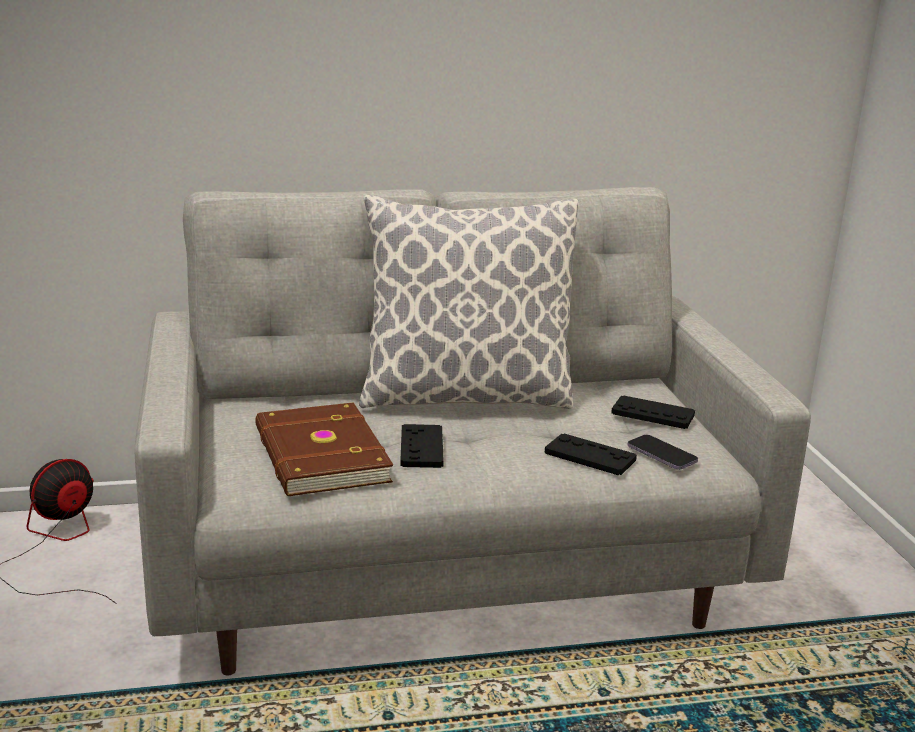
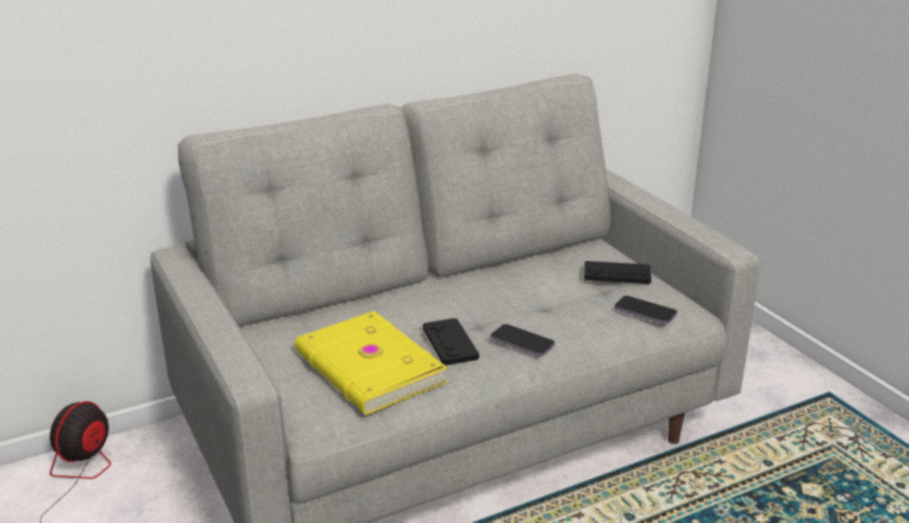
camera: 15 degrees left, 5 degrees up
(318, 456) = (367, 369): brown book -> yellow book
(465, 397) = (455, 285): pillow -> none
(500, 460) = (522, 342): none -> phone
(590, 456) = (590, 324): black game controller -> none

